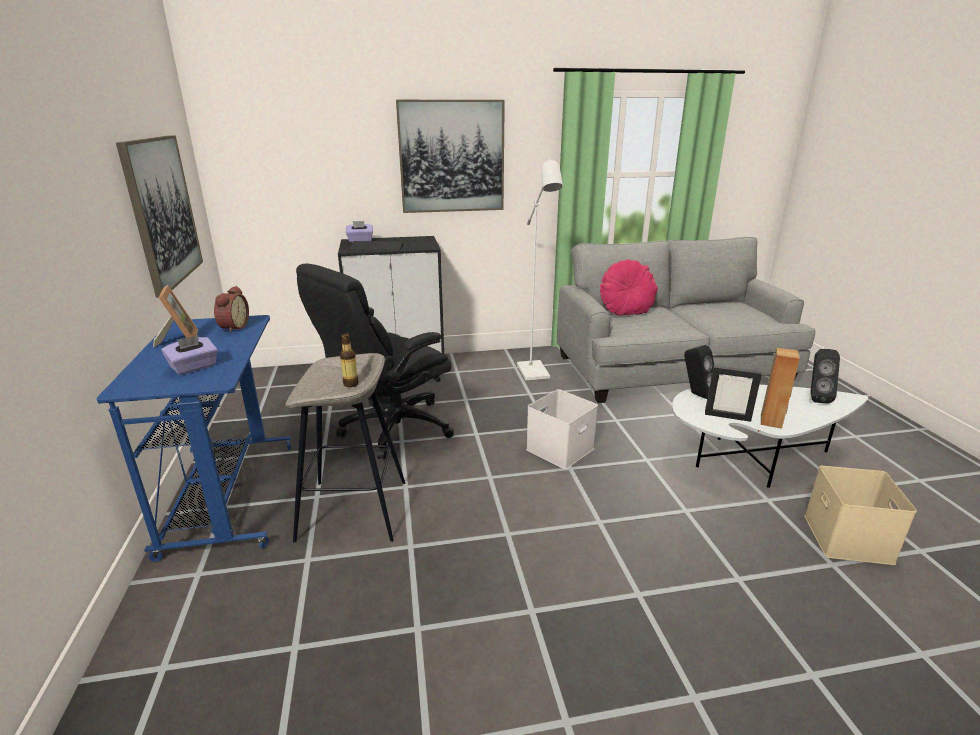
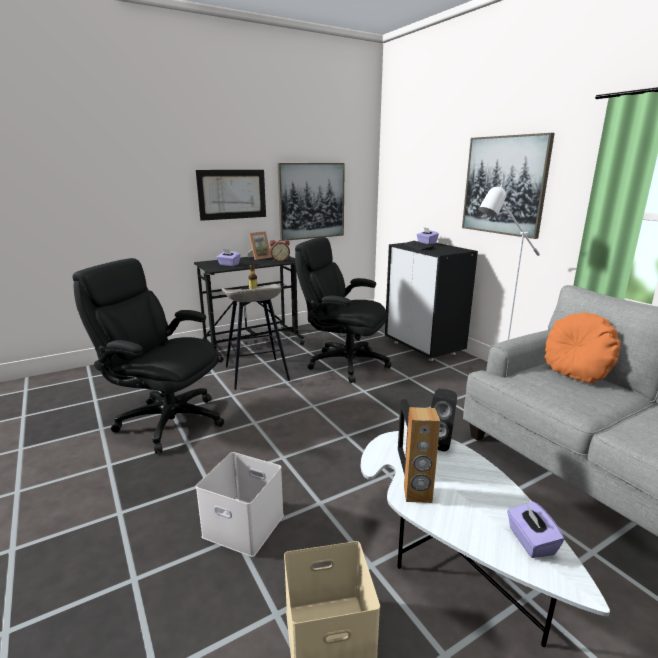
camera: 70 degrees right, 5 degrees down
(87, 223) = (232, 194): none -> picture
(231, 496) = (254, 345): blue desk -> black desk
(448, 637) = (165, 420): none -> black office chair
(560, 450) = (369, 428): white storage box -> white storage box (241, 526)
(625, 313) = (575, 375): pink pillow -> orange pillow
(815, 398) = (530, 541): black speaker -> purple tissue box

